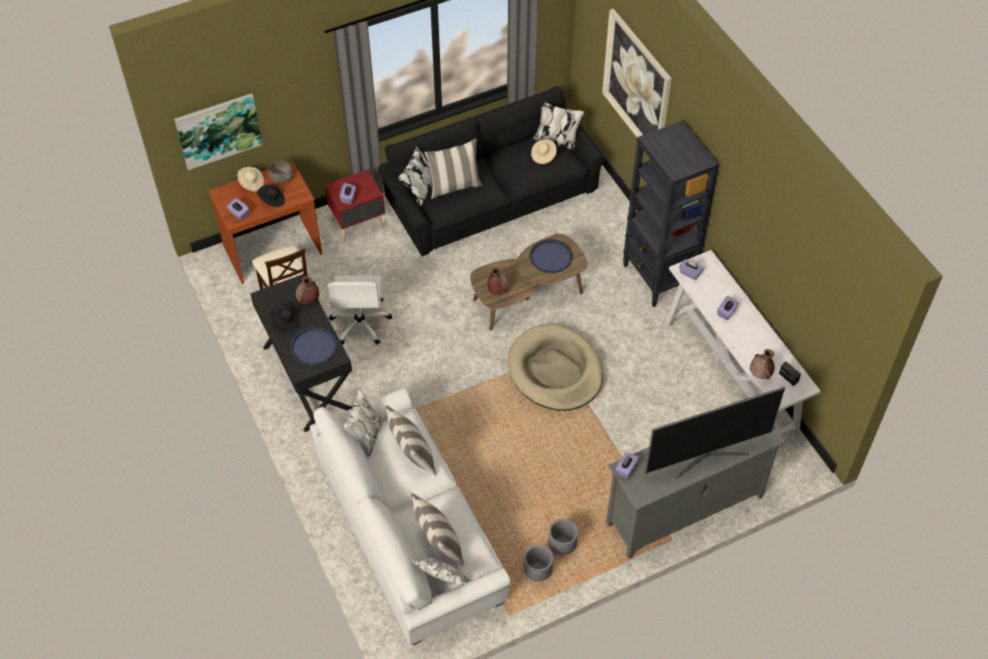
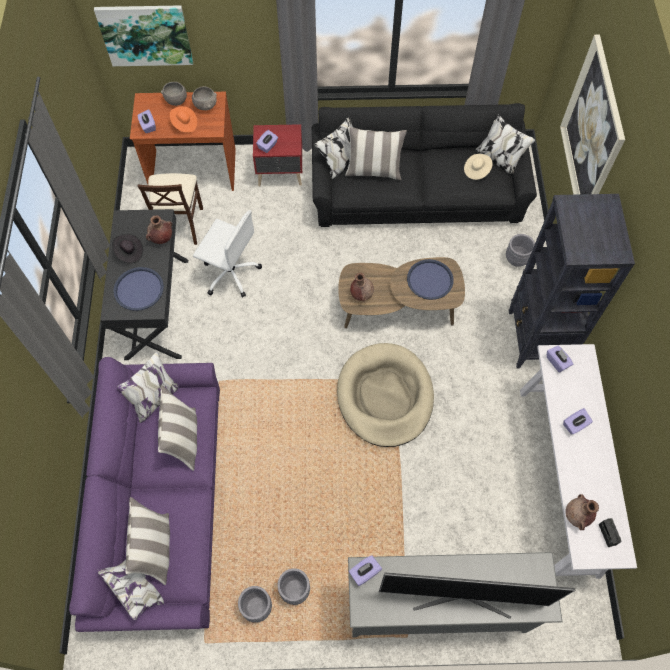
camera: 25 degrees right, 10 degrees up
(251, 183) = (176, 100): beige hat -> grey bowl
(272, 201) = (184, 124): black hat -> orange hat
(360, 324) = (230, 273): white office chair -> white office chair turned 90 degrees counterclockwise
(409, 528) = (162, 502): white sofa -> purple sofa
(608, 221) = (516, 259): none -> grey planter

